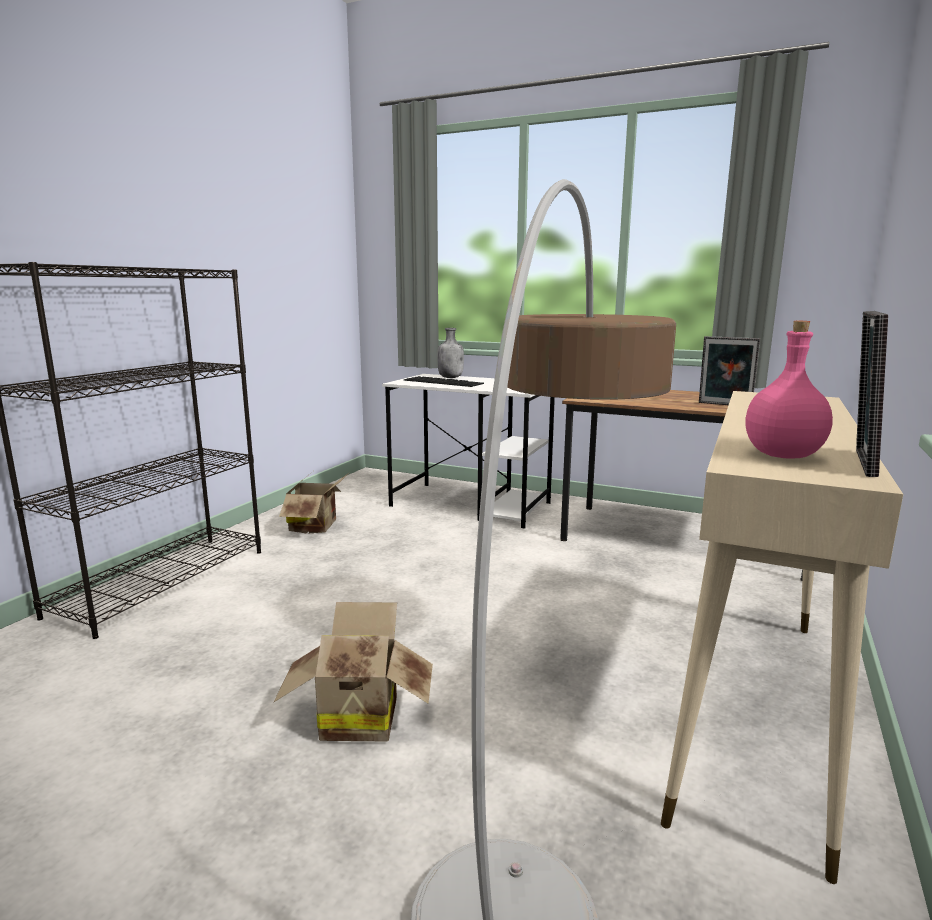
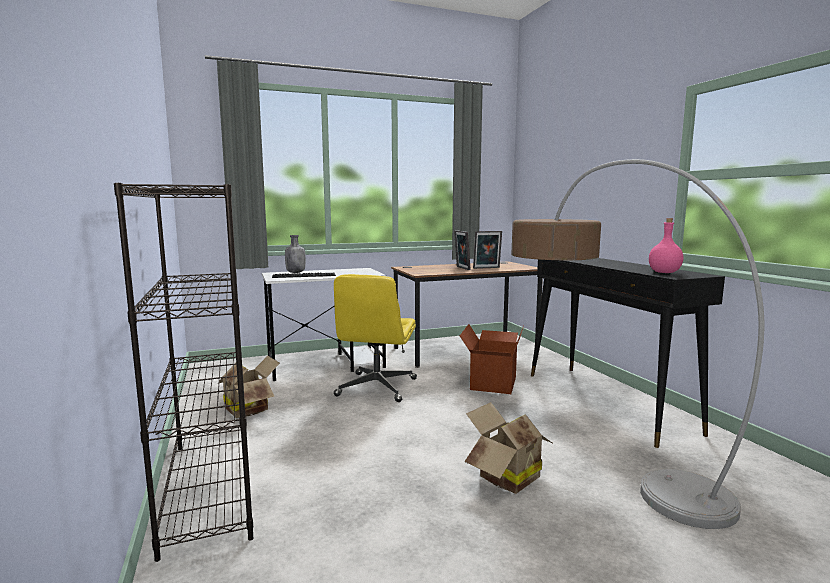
camera: 45 degrees left, 5 degrees down
(463, 548) = (377, 388): none -> yellow office chair
(616, 597) = (492, 383): none -> cardboard box
(750, 708) = (606, 402): beige console table -> black console table
(857, 462) = (683, 271): picture frame -> picture frame (461, 268)

